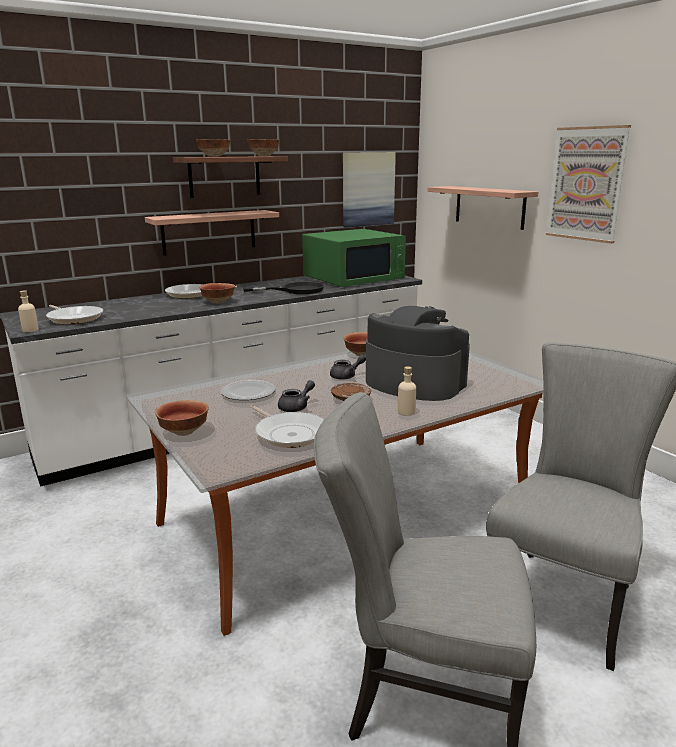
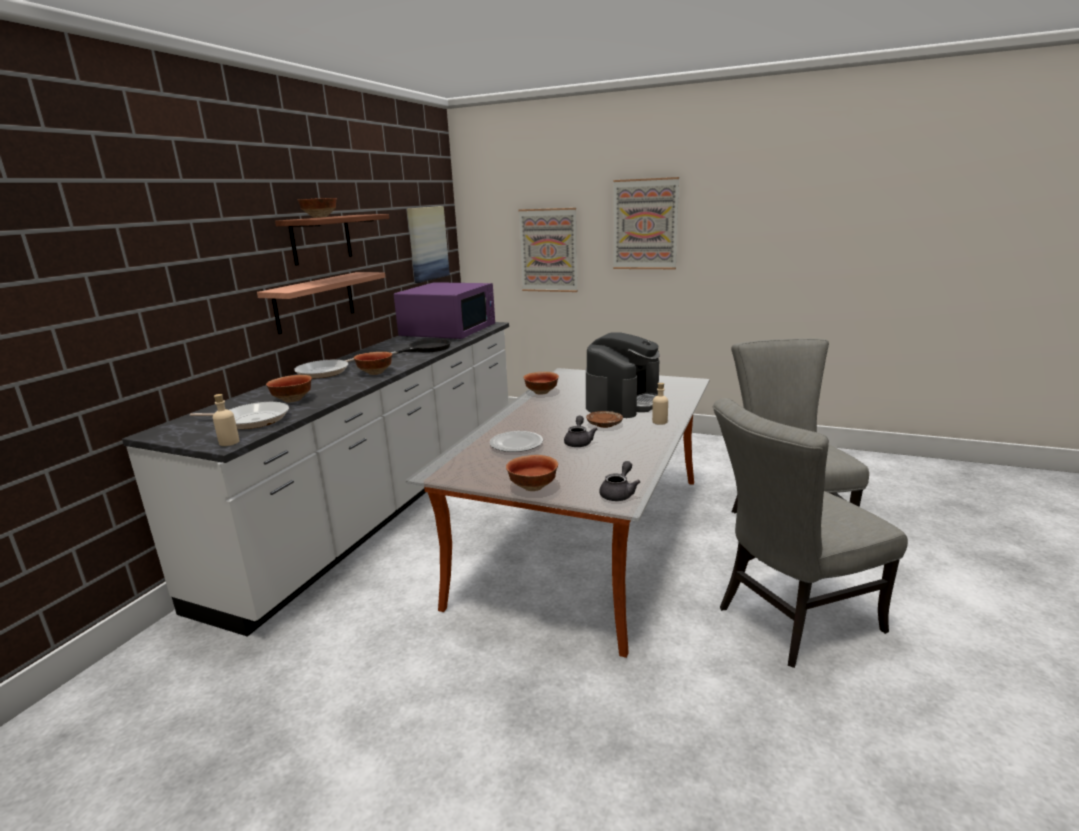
camera: 35 degrees left, 0 degrees up
(263, 156) = (359, 214): bowl -> bowl (291, 400)
(289, 433) = (615, 460): frying pan -> none
(347, 376) = (566, 410): grey teapot -> grey teapot (619, 493)
(354, 278) = (449, 330): green microwave -> purple microwave
(414, 383) = (623, 402): coffee machine -> coffee machine turned 120 degrees clockwise
(489, 207) = (548, 250): shelf -> picture

